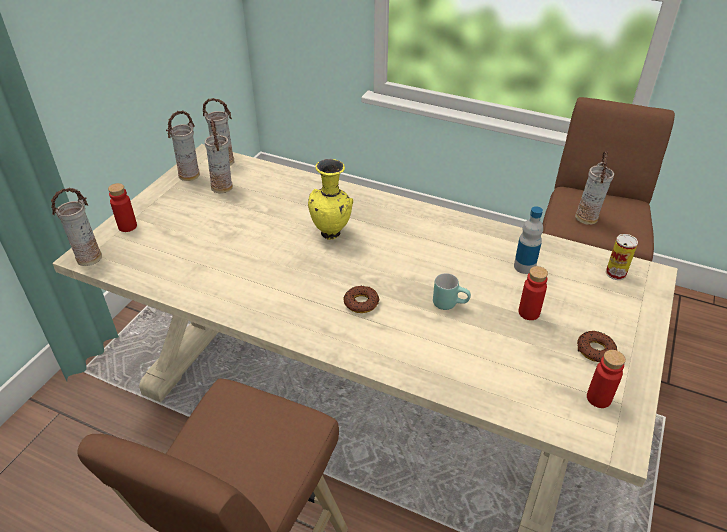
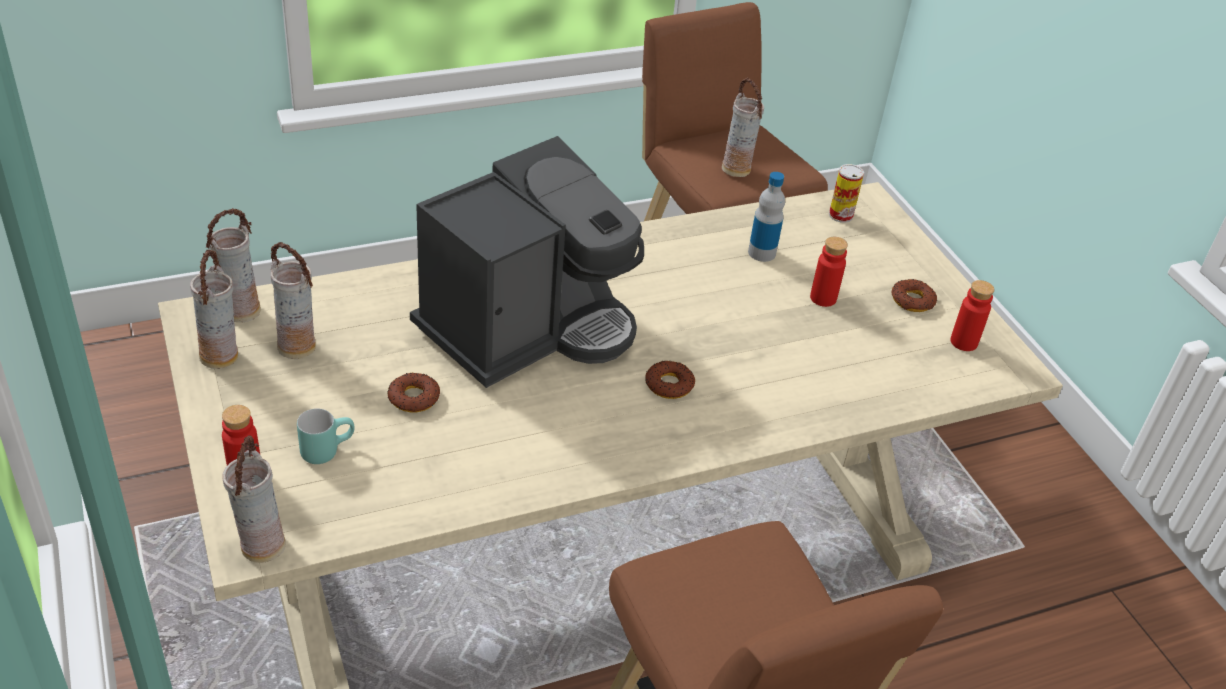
camera: 50 degrees left, 0 degrees up
(234, 235) = (413, 398): none -> donut
(332, 233) = (528, 327): yellow vase -> coffee machine
(450, 303) = (748, 331): turquoise mug -> turquoise mug (326, 449)

